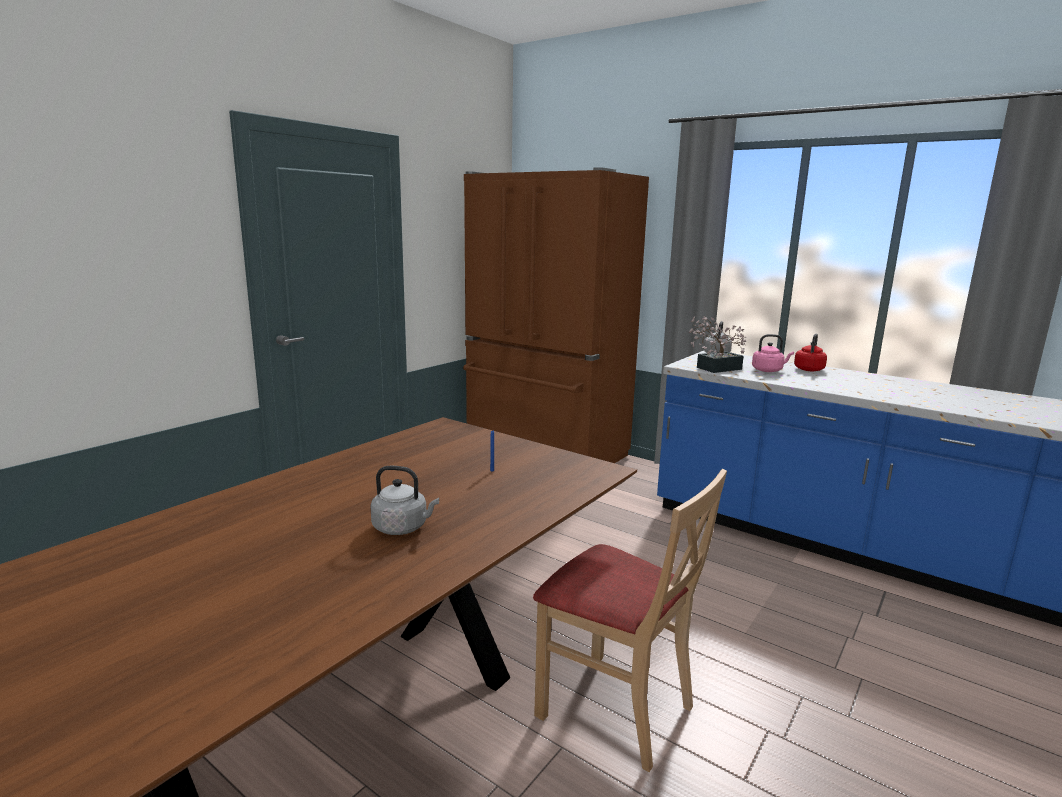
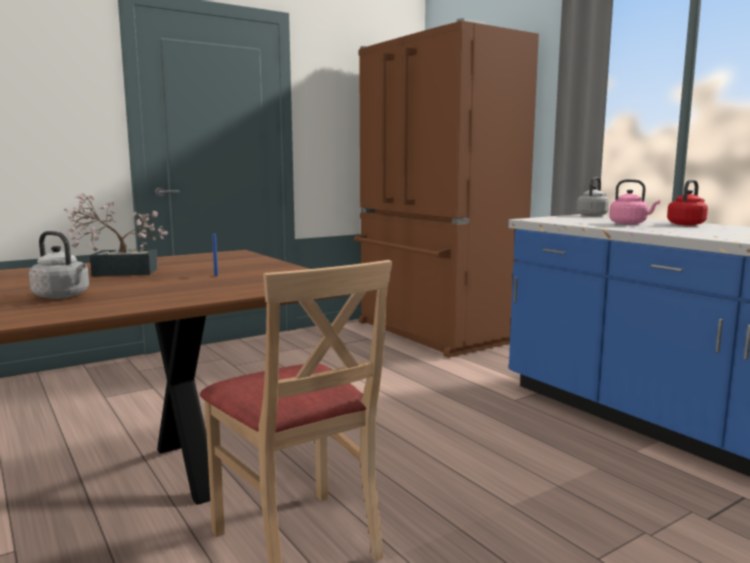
camera: 20 degrees right, 5 degrees down
(714, 368) = (564, 221): potted plant -> potted plant (117, 272)

